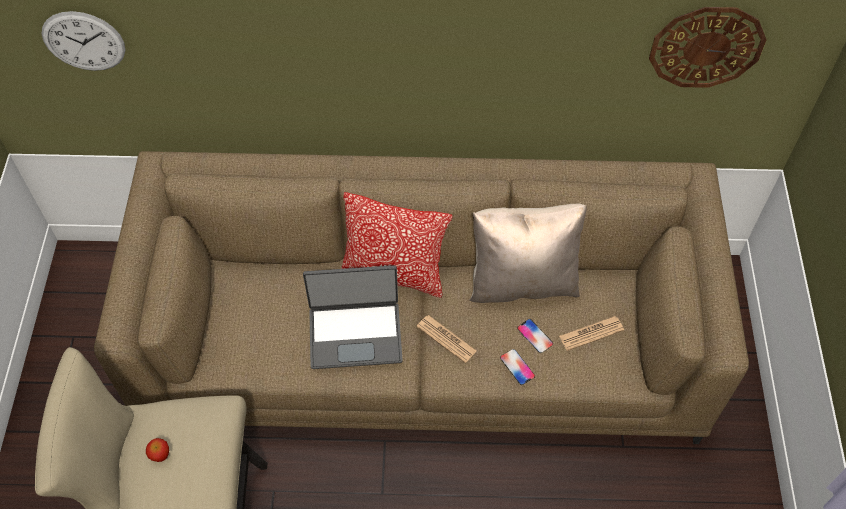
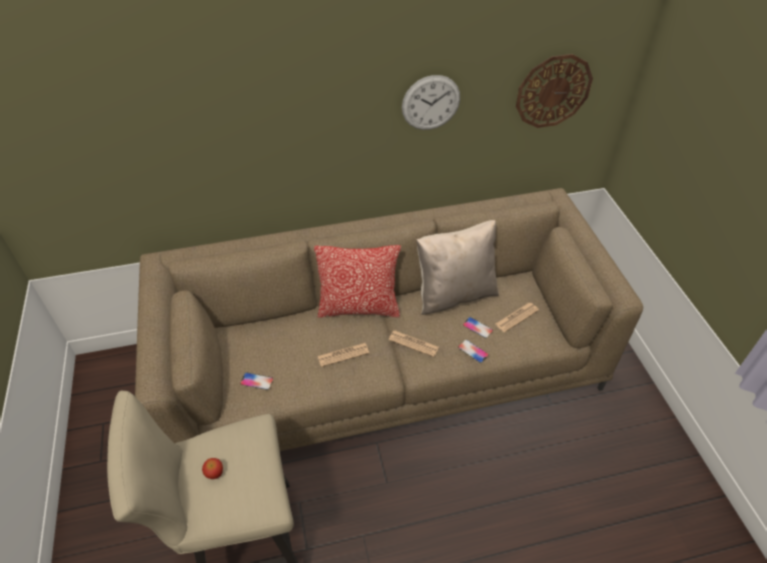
camera: 15 degrees left, 10 degrees down
(83, 41) = (87, 159): wall clock -> wall clock (431, 103)
(244, 344) = (256, 381): none -> phone
(355, 334) = (343, 355): laptop -> newspaper

